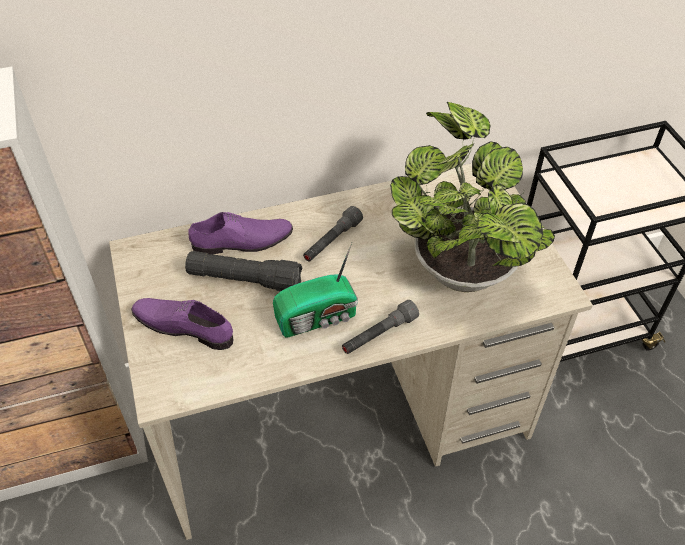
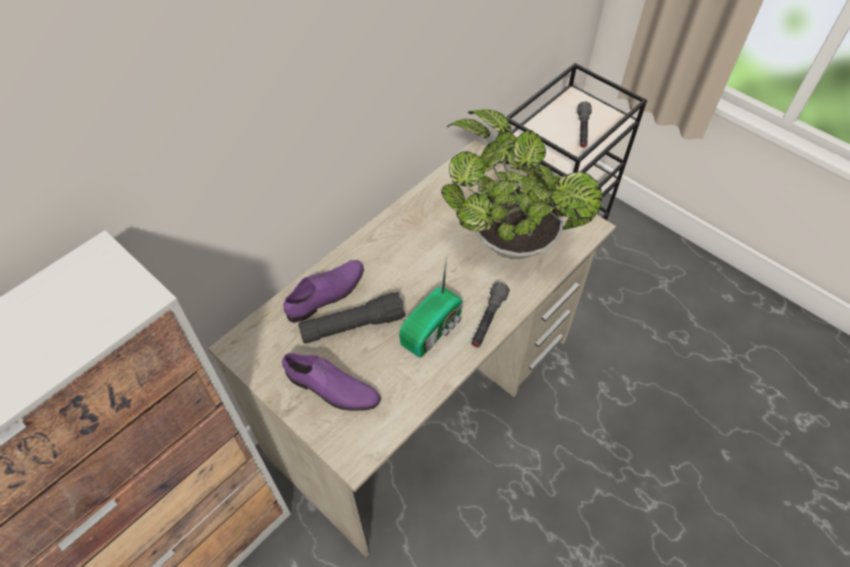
camera: 30 degrees left, 5 degrees up
(184, 325) = (331, 388): purple shoe -> purple shoe turned 150 degrees counterclockwise
(332, 241) = (399, 261): grey flashlight -> grey flashlight (582, 131)

